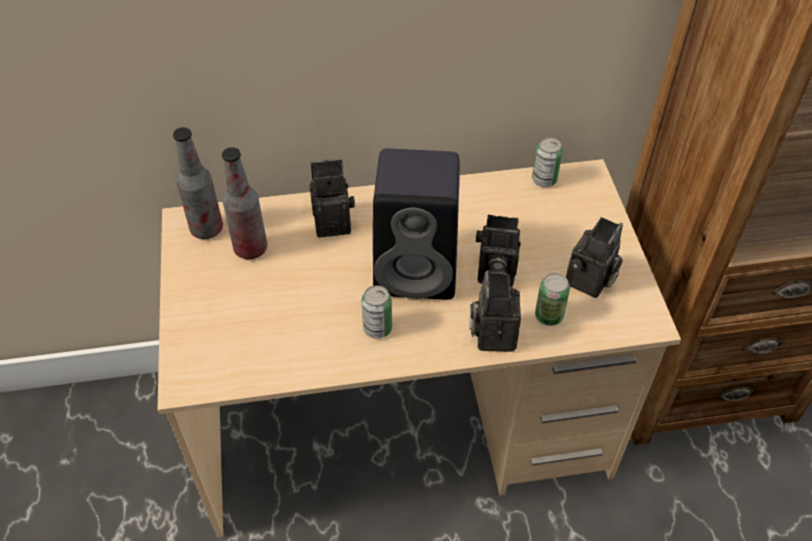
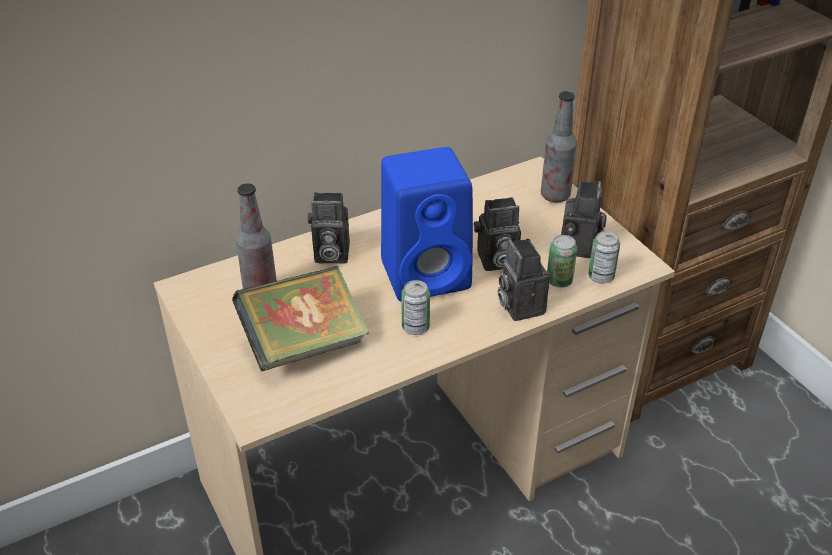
camera: 20 degrees left, 10 degrees down
(206, 229) = (208, 288): bottle -> bottle (555, 196)
(264, 316) = (304, 345): none -> book
(334, 221) = (329, 255): camera -> camera turned 150 degrees counterclockwise
(419, 270) = (428, 274): black speaker -> blue speaker
(544, 180) = (500, 182): can -> can (601, 277)

